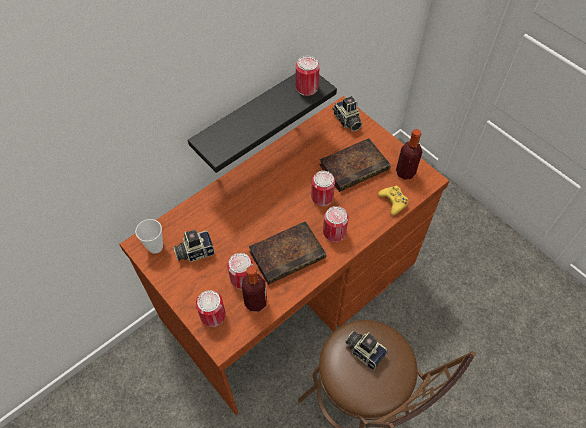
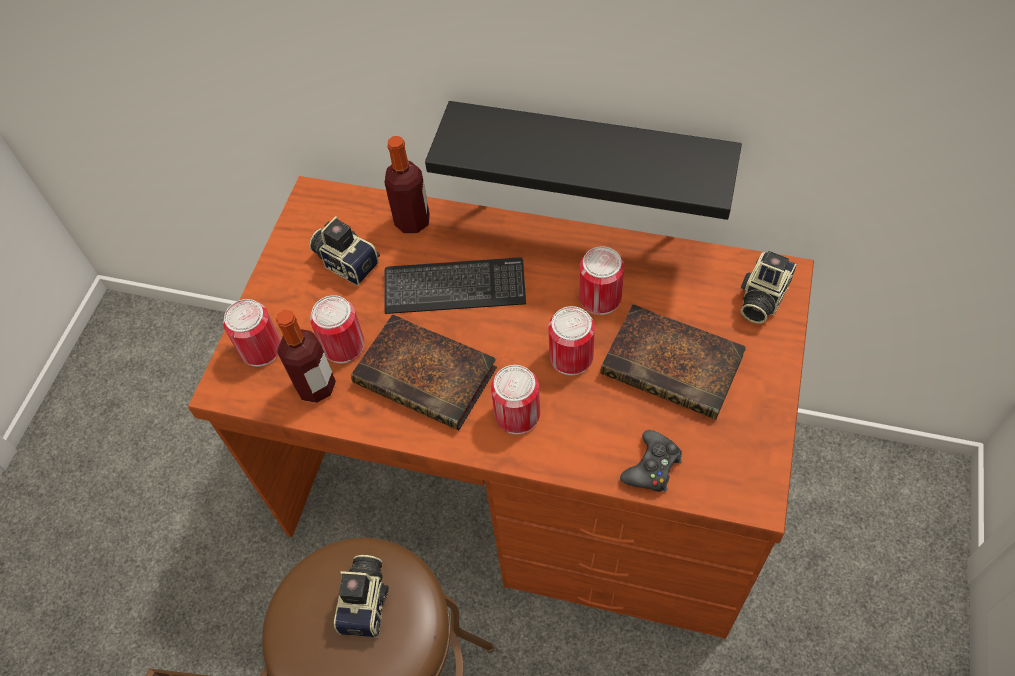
camera: 60 degrees right, 0 degrees up
(155, 247) = (321, 215): cup -> none
(250, 217) = (455, 288): none -> keyboard
(306, 87) = (689, 170): can -> can (600, 298)
(393, 202) = (652, 467): yellow game controller -> black game controller
(405, 172) = (733, 450): bottle -> bottle (412, 221)

